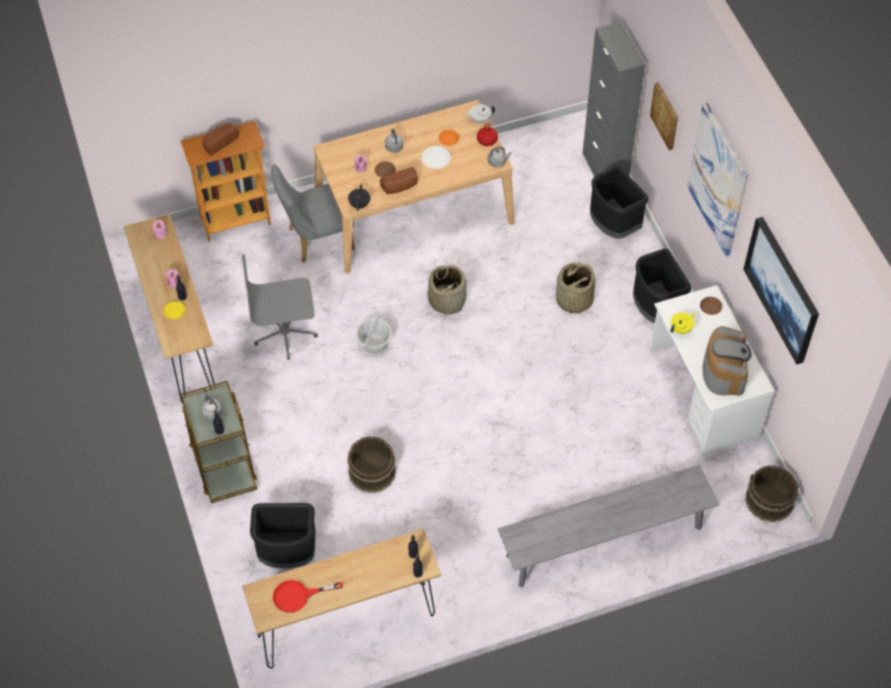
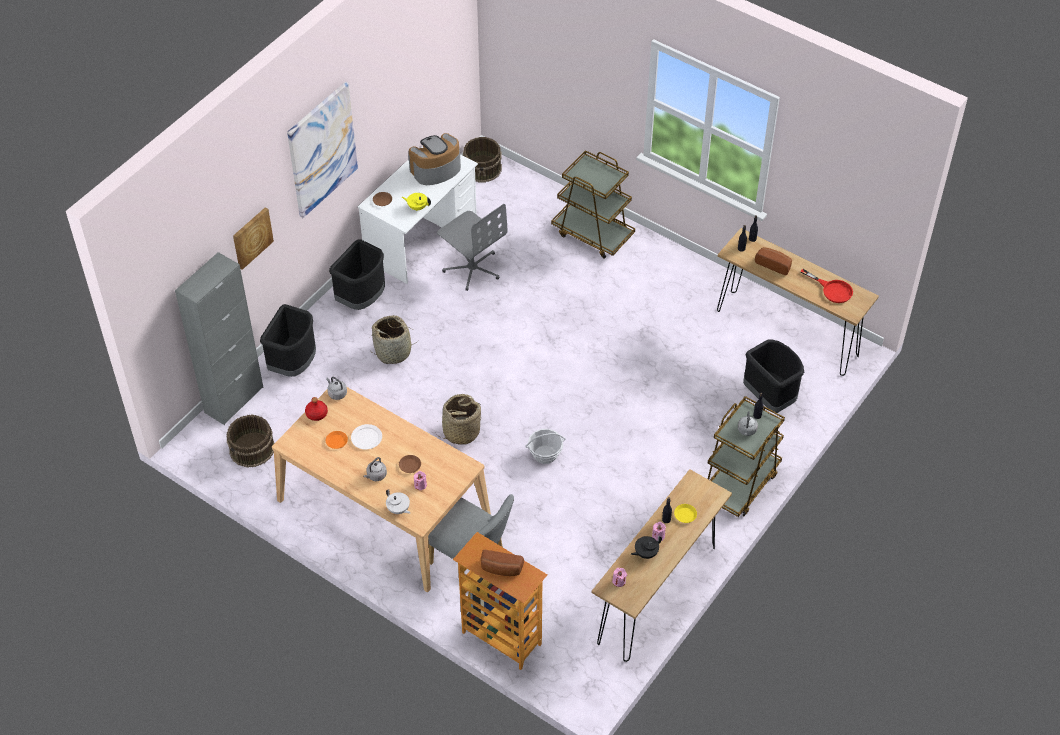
camera: 125 degrees left, 5 degrees down
(285, 333) = (586, 521): grey office chair -> grey office chair (472, 268)
(360, 204) = (461, 461): black teapot -> black teapot (645, 553)
(371, 471) = (659, 389): brown bucket -> brown bucket (252, 449)
(400, 187) = (419, 444): bread -> bread (774, 264)
(479, 119) = (295, 432): white teapot -> white teapot (398, 509)
(604, 542) = (593, 234): grey bench -> brown cart
(783, 289) = (404, 74): picture -> none

